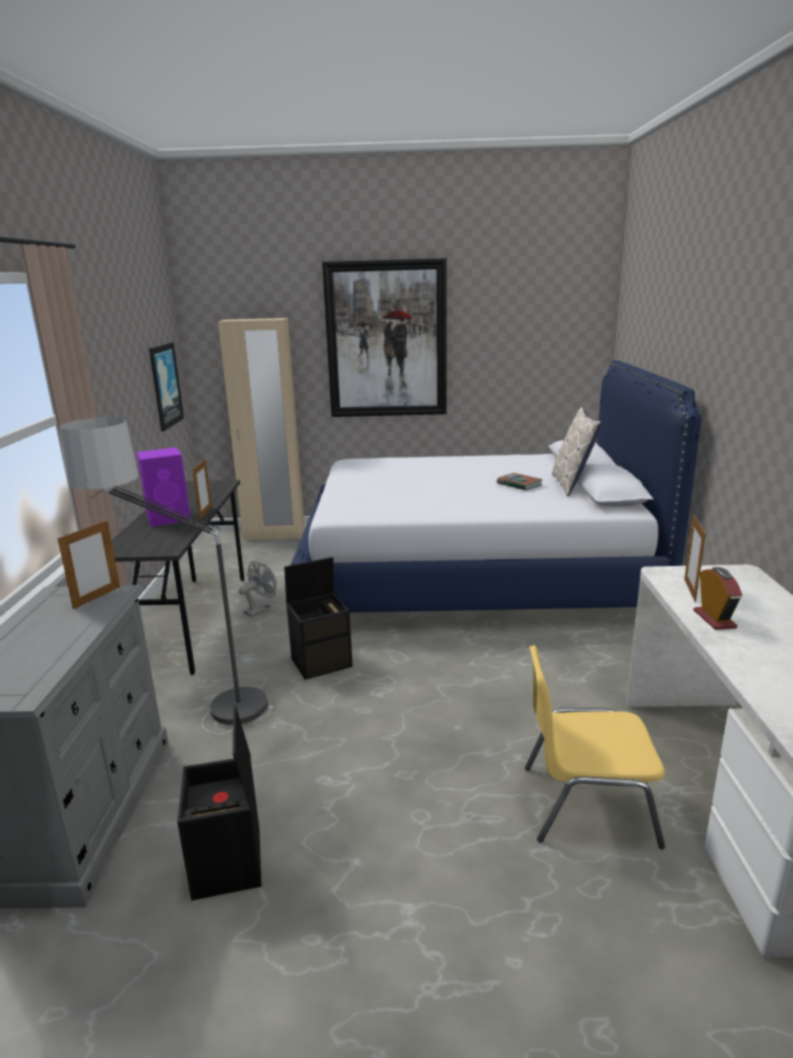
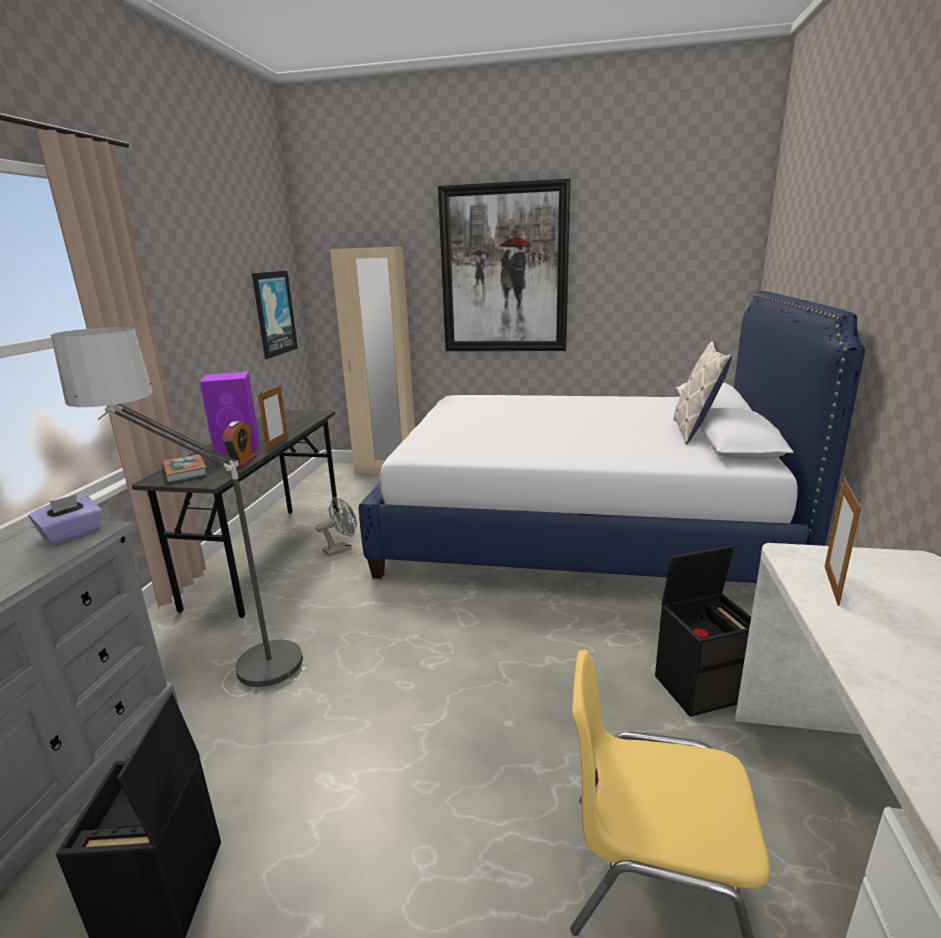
camera: 10 degrees right, 0 degrees up
(97, 597) = (72, 534): picture frame -> purple tissue box
(322, 662) = (381, 616): black storage box -> black storage box (701, 687)
(519, 484) = (632, 428): book -> book (185, 472)
(714, 619) = (867, 639): alarm clock -> alarm clock (242, 461)

